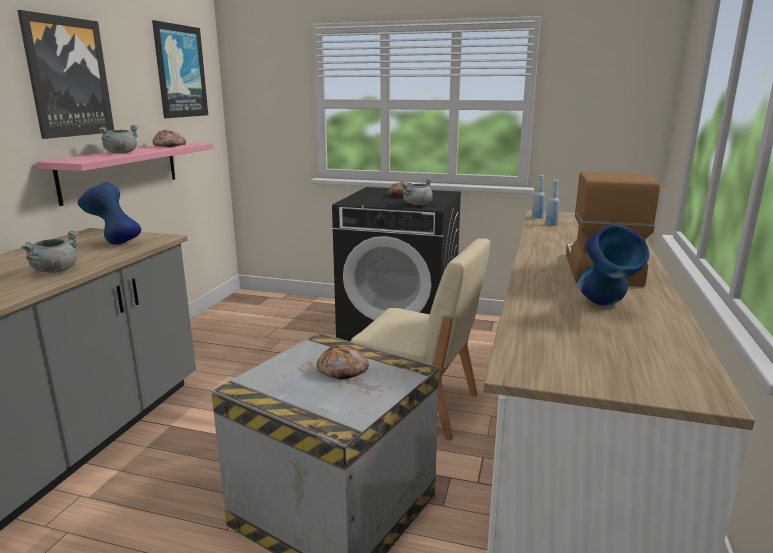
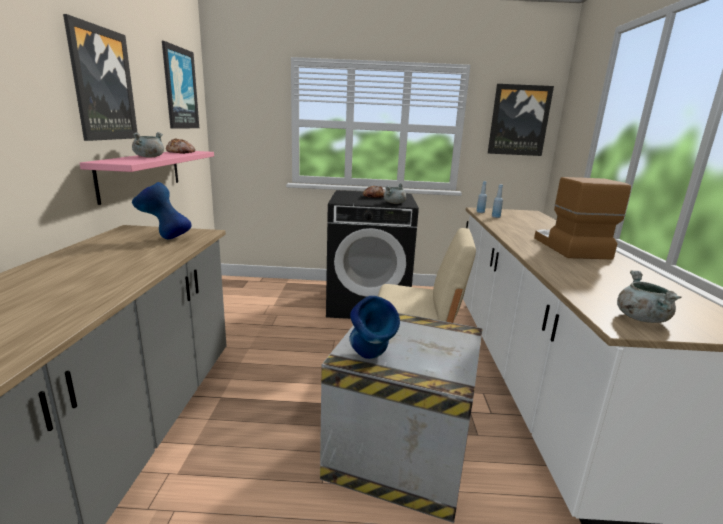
camera: 15 degrees left, 0 degrees up
(55, 270) = (134, 264): grey cooking pot -> grey cooking pot (640, 318)
(343, 370) = (415, 337): bread -> none
(605, 307) = (610, 275): blue vase -> blue vase (370, 361)
(614, 88) = (519, 120): none -> picture

